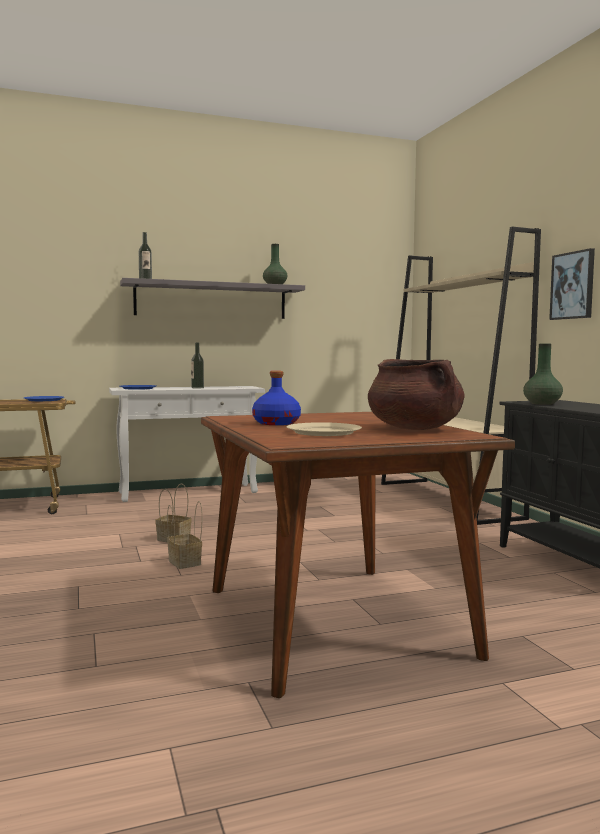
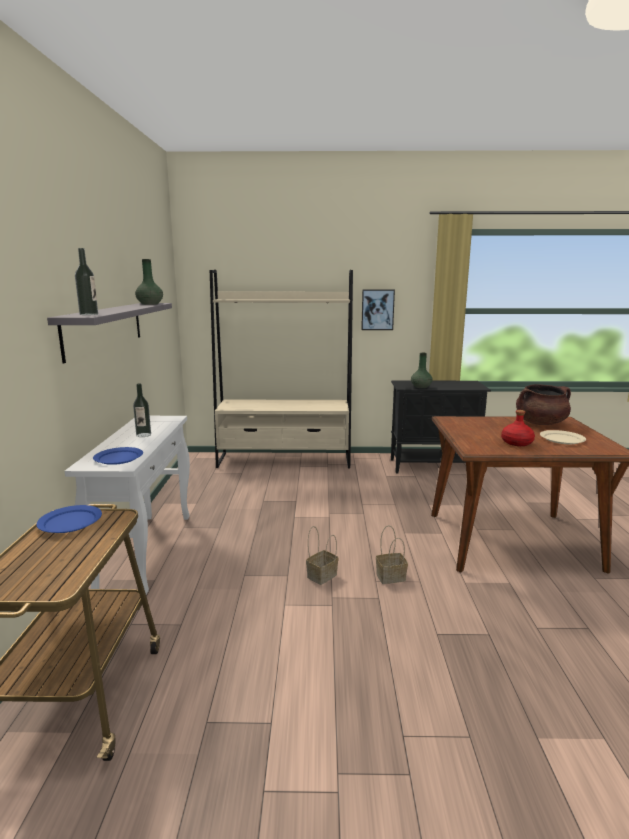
camera: 70 degrees left, 10 degrees up
(277, 423) = (516, 443): blue bottle -> red bottle

